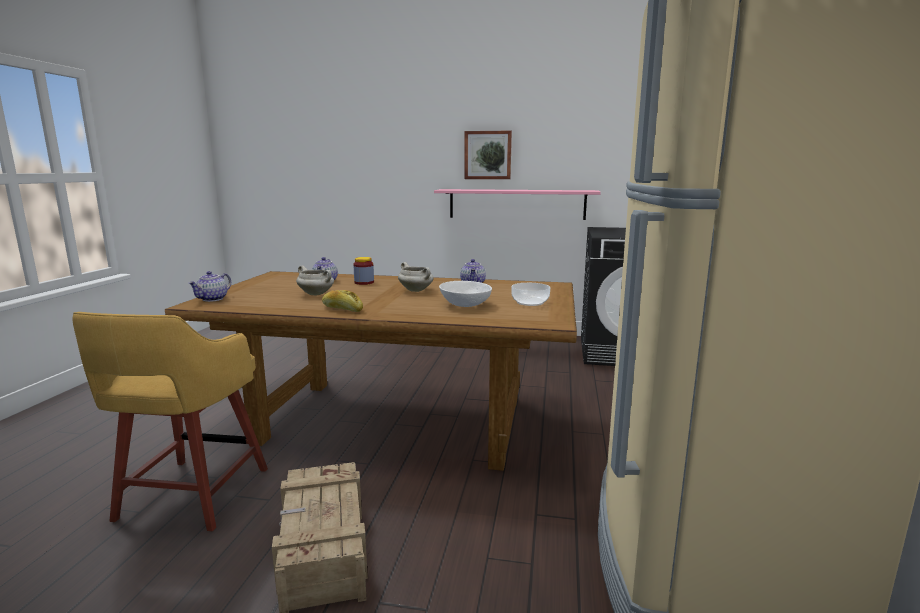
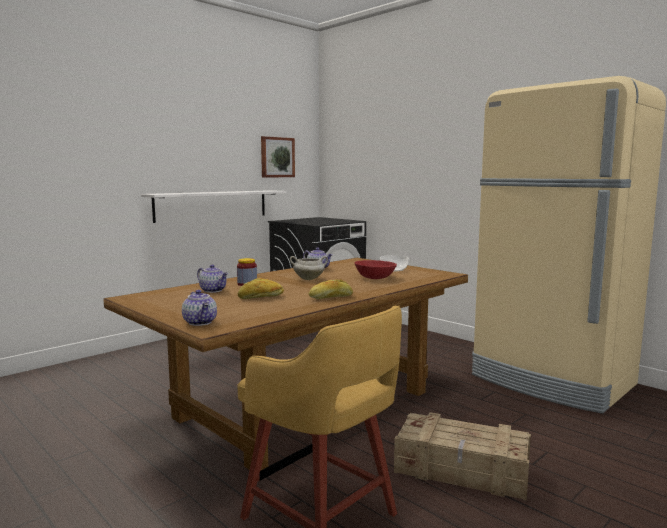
camera: 55 degrees left, 5 degrees down
(317, 294) = (261, 297): white cooking pot -> bread
(464, 305) = (375, 278): white bowl -> red bowl
(488, 155) = (185, 159): picture -> picture (277, 157)
(516, 204) = (212, 205): pink shelf -> white shelf

